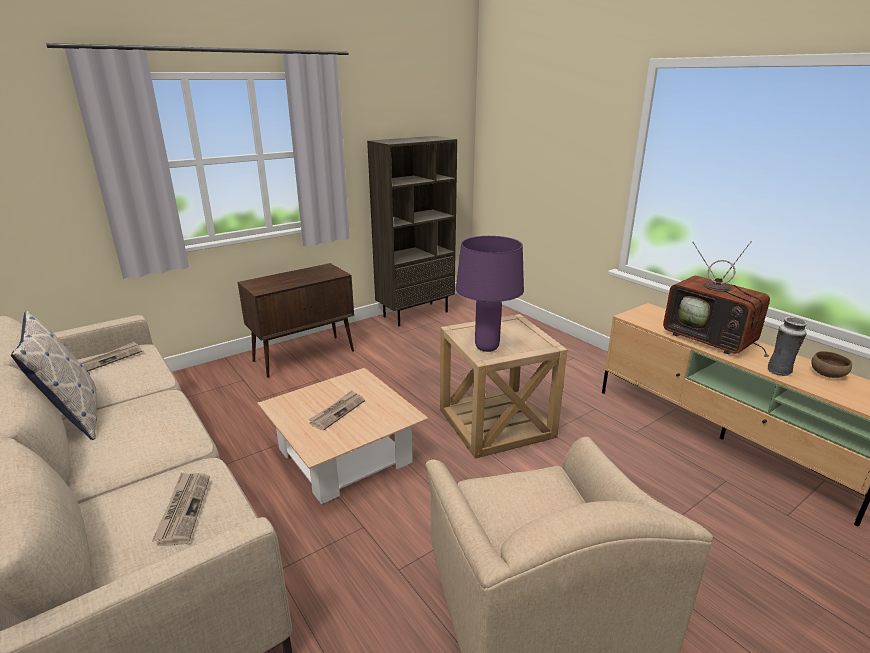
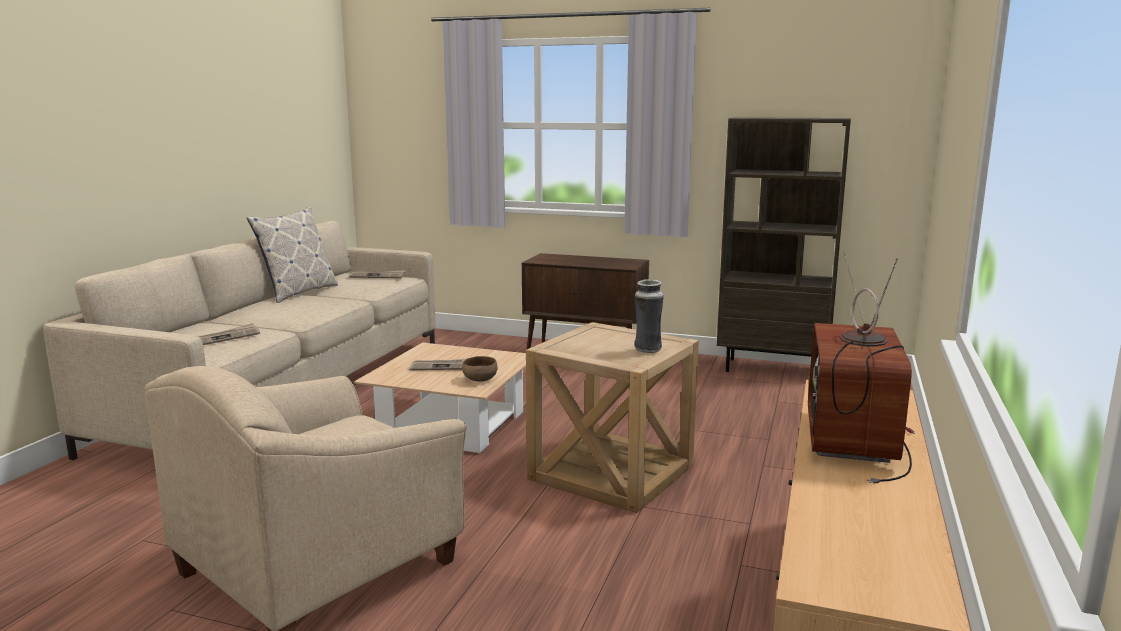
camera: 55 degrees right, 10 degrees down
(487, 348) = (574, 344): purple table lamp -> none
(779, 372) = (825, 495): vase -> vase (647, 350)
(828, 375) = (896, 535): brown bowl -> brown bowl (479, 380)

